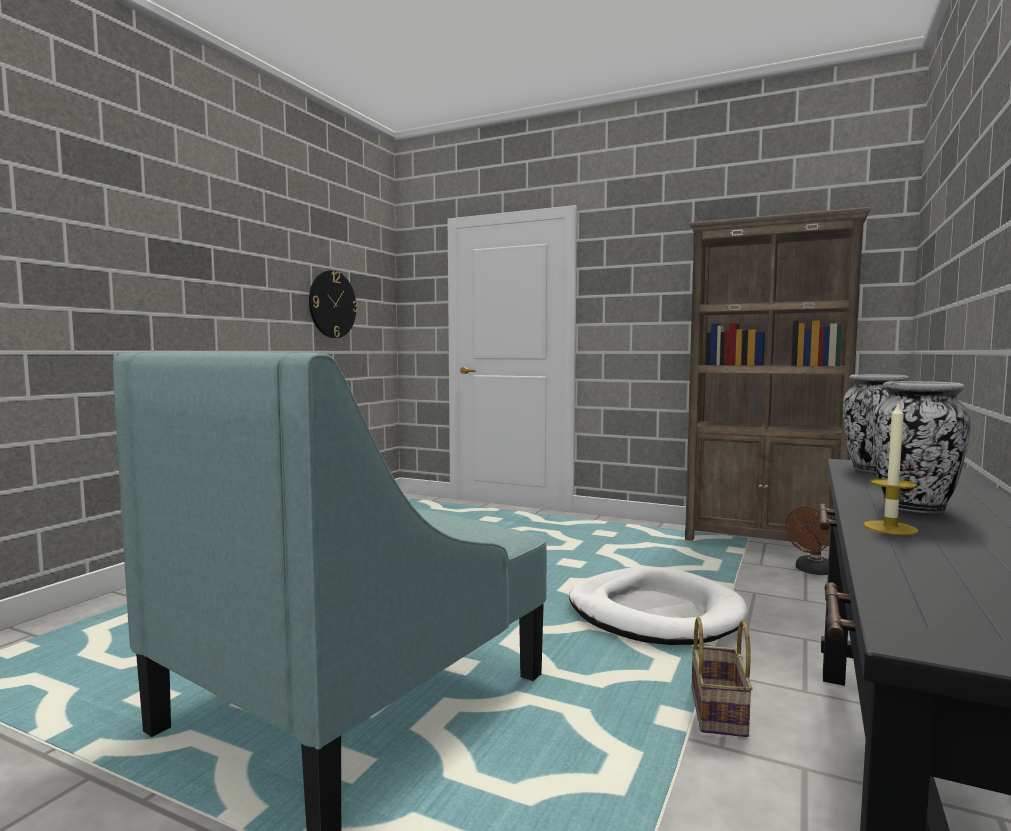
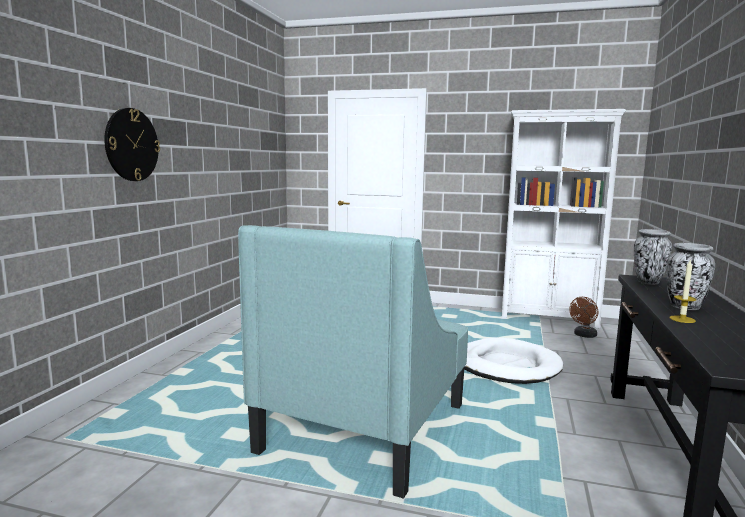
camera: 10 degrees left, 5 degrees up
(332, 304) = (251, 156): wall clock -> wall clock (131, 145)
(720, 713) = (567, 417): basket -> none
(763, 542) = (549, 318): brown bookcase -> white bookcase

